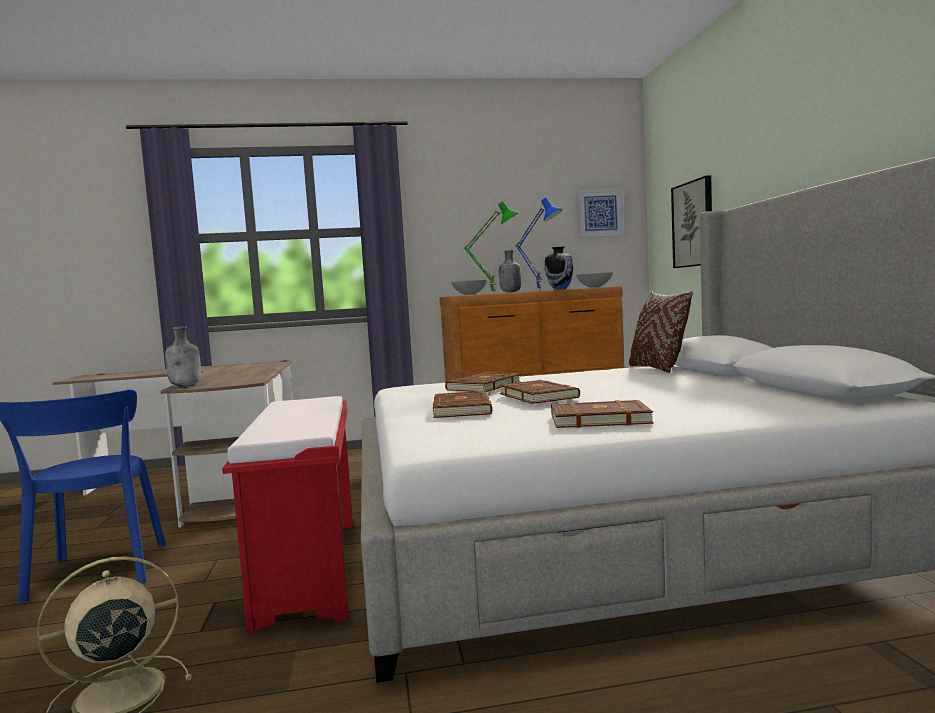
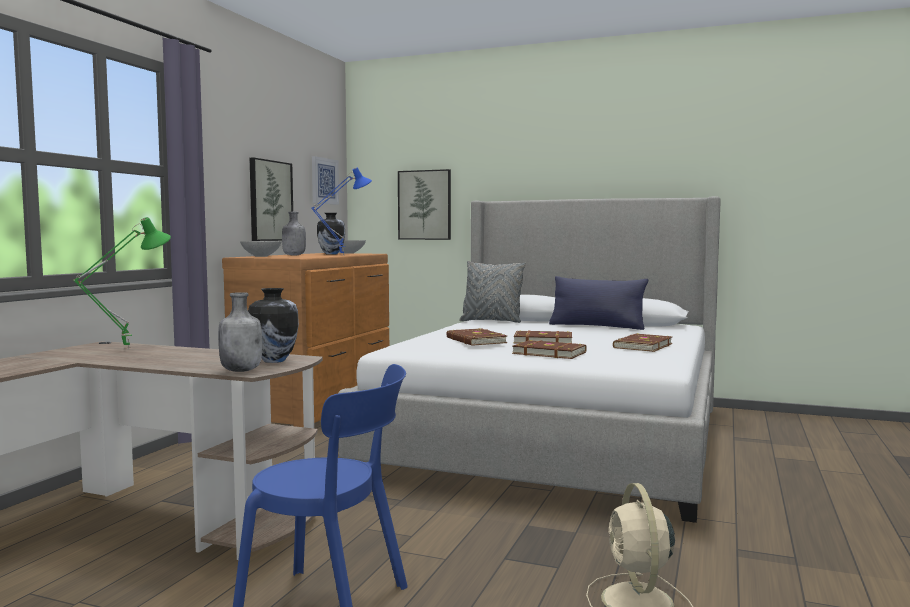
camera: 60 degrees left, 0 degrees up
(233, 381) = (274, 360): none -> vase
(310, 570) = (487, 519): red bench -> none
(494, 293) = (312, 256): green table lamp -> green table lamp (127, 348)
(508, 242) = (270, 200): none -> picture
(657, 369) = (491, 321): brown pillow -> grey pillow
(737, 387) = (596, 326): none -> blue pillow

